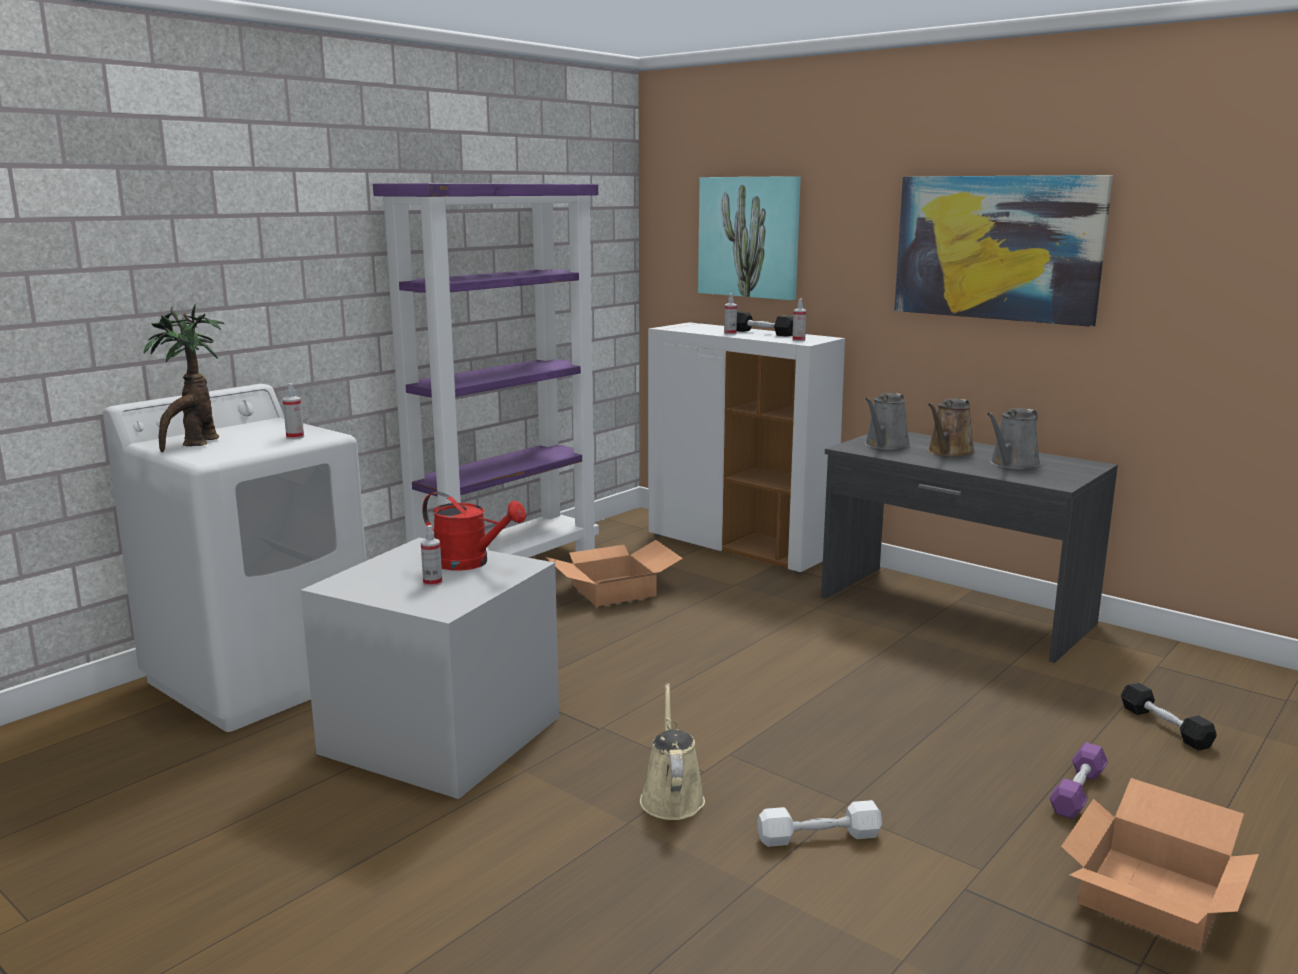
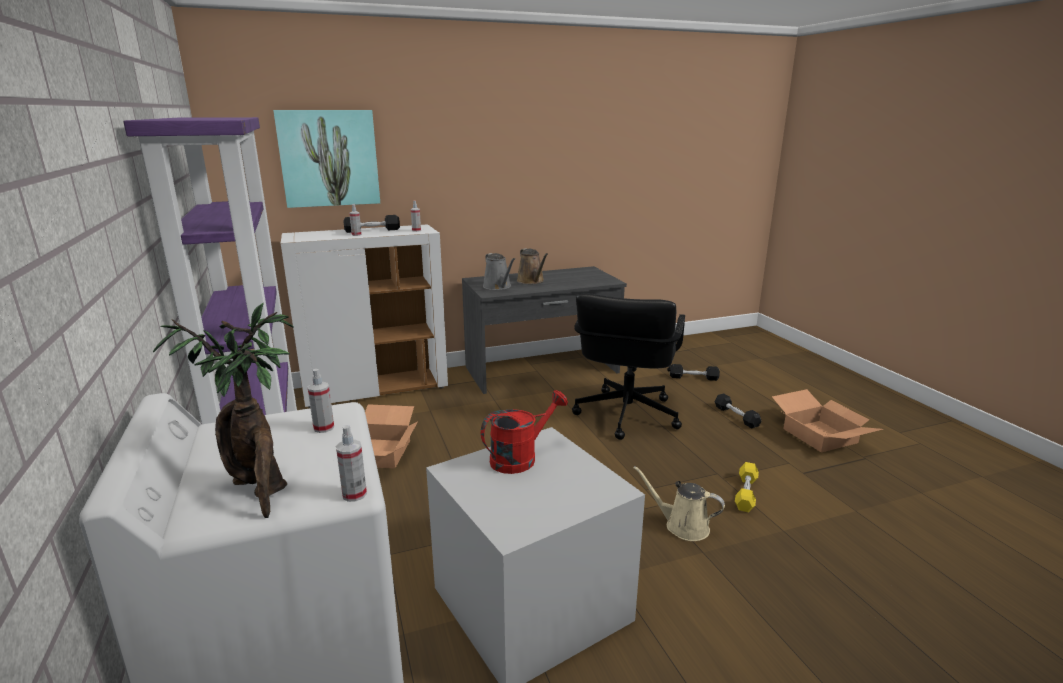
camera: 60 degrees left, 5 degrees up
(432, 583) = (551, 483): spray bottle -> spray bottle (354, 494)
(819, 837) = (746, 493): white dumbbell -> yellow dumbbell
(918, 697) = (625, 415): none -> black office chair
(997, 248) = (519, 155): picture -> none
(1012, 464) = (570, 278): grey watering can -> none
(1077, 792) = (736, 416): purple dumbbell -> black dumbbell

